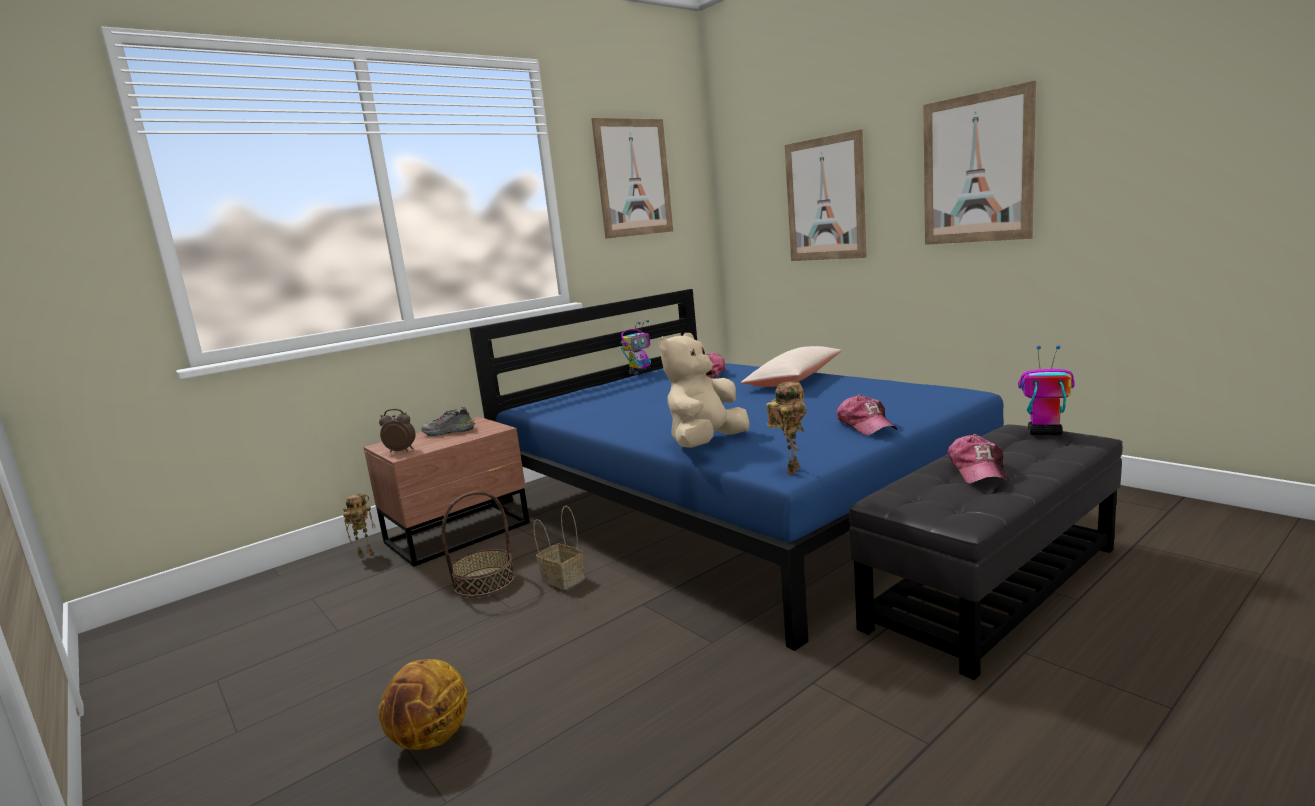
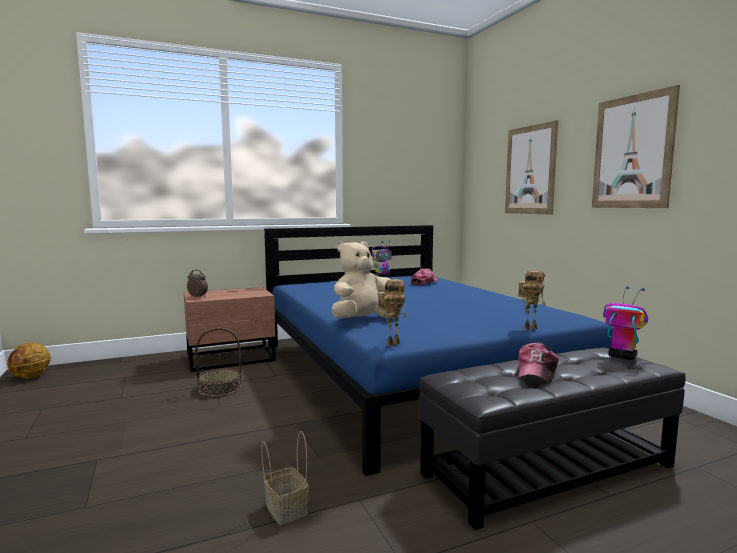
camera: 15 degrees right, 5 degrees down
(366, 553) = (173, 359): toy robot -> toy robot (530, 328)
(431, 739) = (110, 469): basketball -> basketball (31, 377)
(448, 432) = (235, 292): shoe -> none
(561, 579) = (263, 397): basket -> basket (285, 508)
(633, 178) = (402, 146): picture -> none
(794, 380) = (473, 294): beige pillow -> none
(865, 426) = (479, 327): cap -> none

